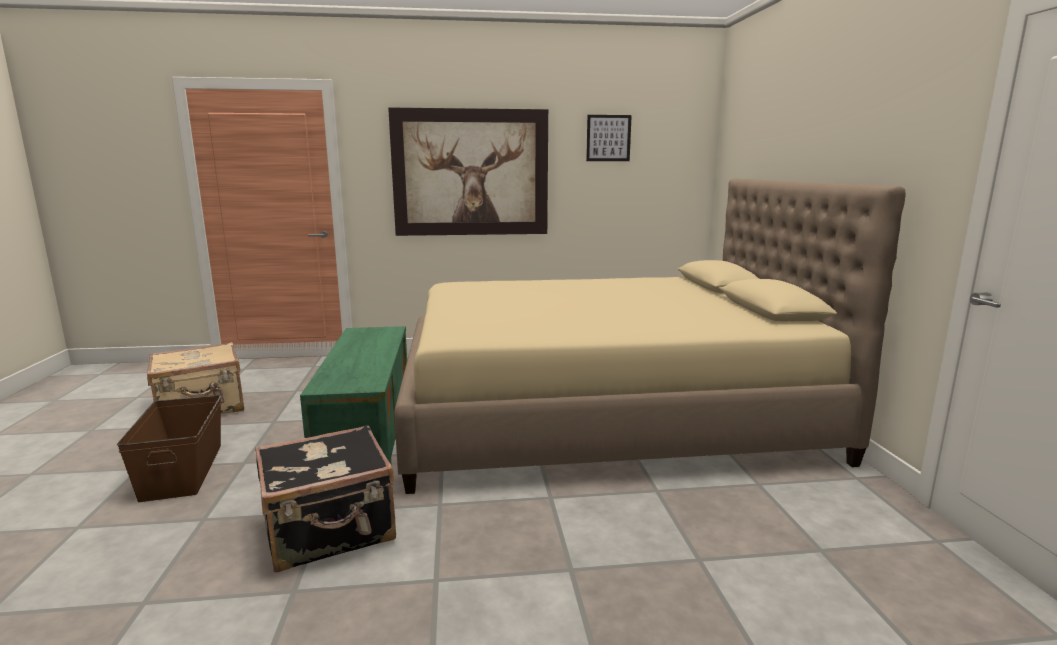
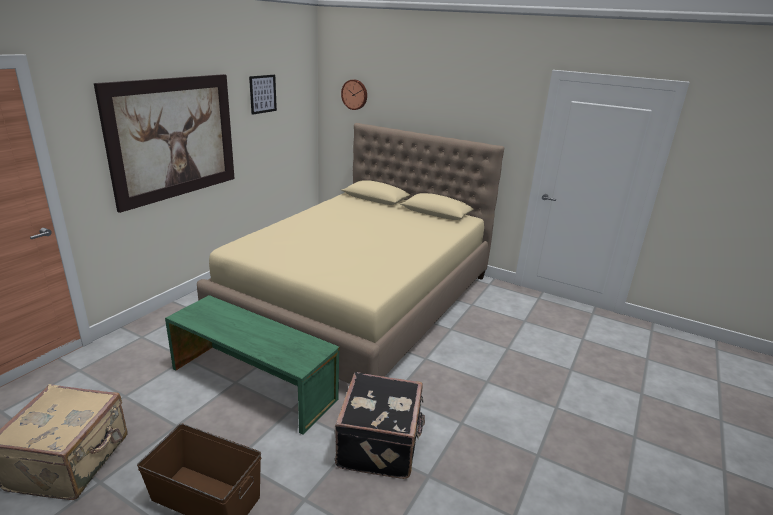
camera: 55 degrees left, 10 degrees up
(746, 139) = (355, 94): none -> wall clock

